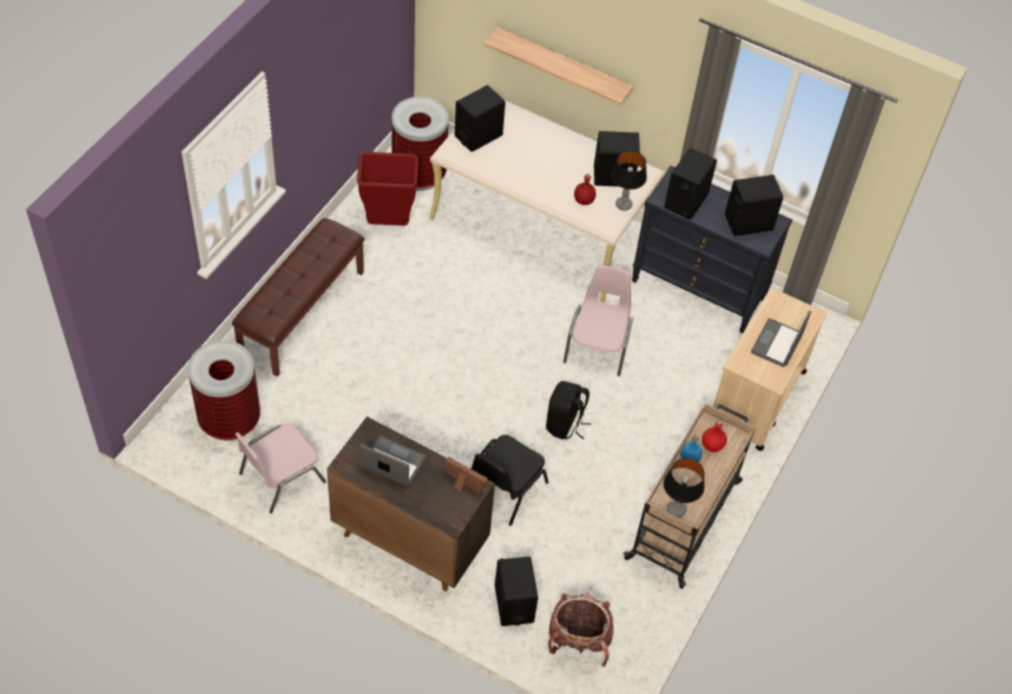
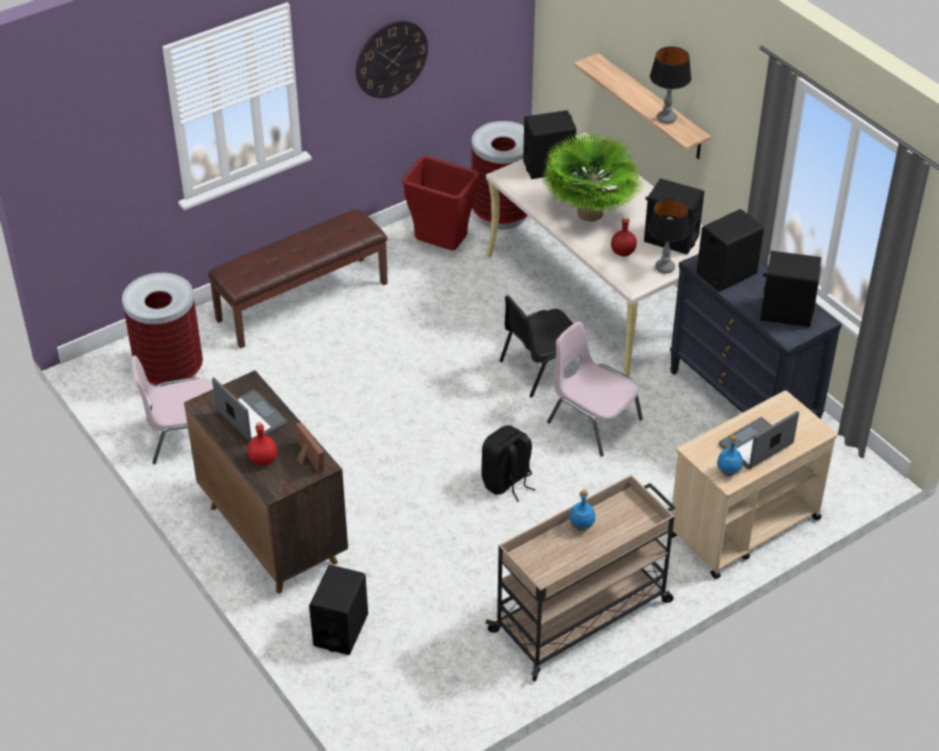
camera: 30 degrees right, 10 degrees down
(329, 82) = (391, 59): none -> wall clock
(504, 489) = (401, 521): black chair -> black chair (542, 368)
(537, 171) = (590, 213): none -> potted plant
(578, 640) = (387, 689): backpack -> none
(598, 345) = (593, 420): pink chair -> pink chair turned 90 degrees counterclockwise
(676, 510) = (534, 569): table lamp -> table lamp (666, 119)
(711, 445) = (617, 521): red bottle -> red bottle (263, 459)
(770, 374) = (728, 472): none -> blue bottle

